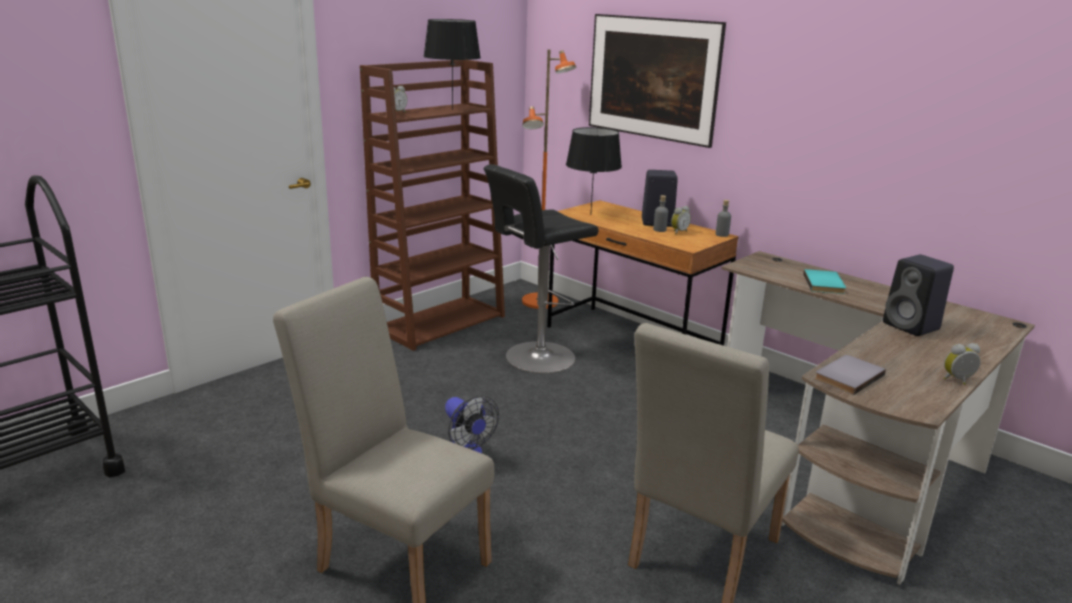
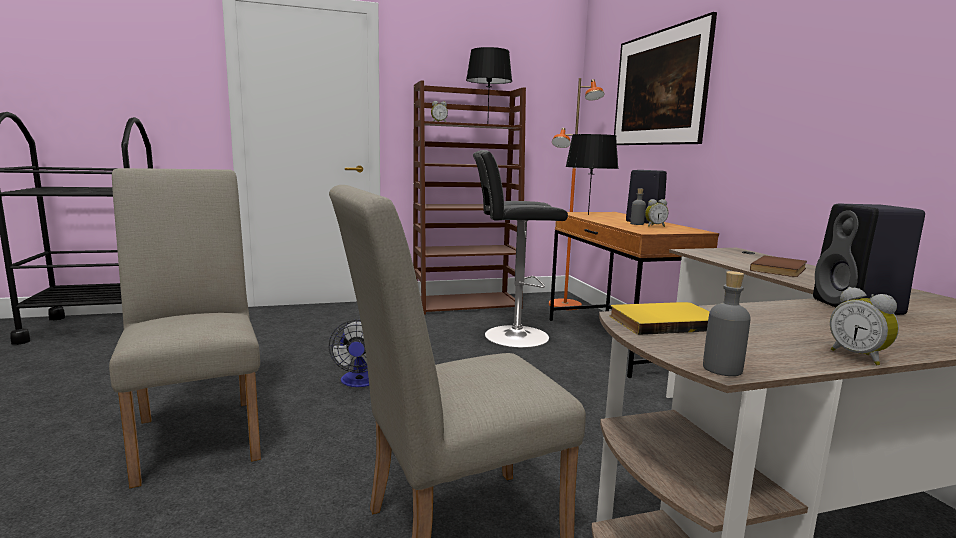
camera: 30 degrees right, 10 degrees down
(722, 234) = (700, 231): grey bottle -> grey bottle (722, 369)
(825, 284) = (781, 269): turquoise book -> brown book
(846, 376) = (662, 321): grey book -> yellow book
(959, 381) = (859, 356): alarm clock -> alarm clock turned 135 degrees counterclockwise

